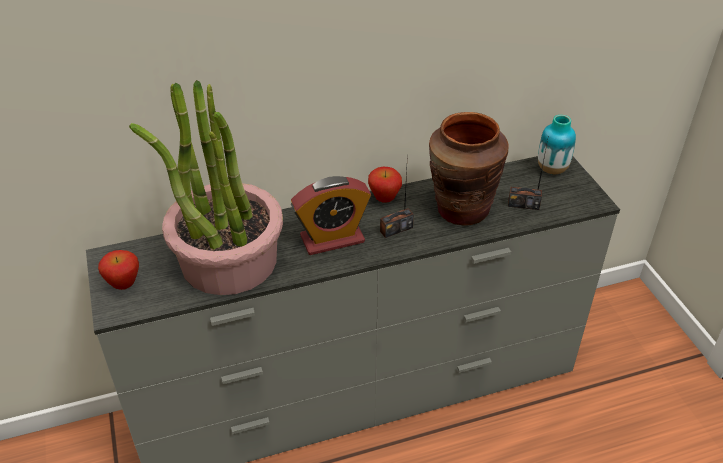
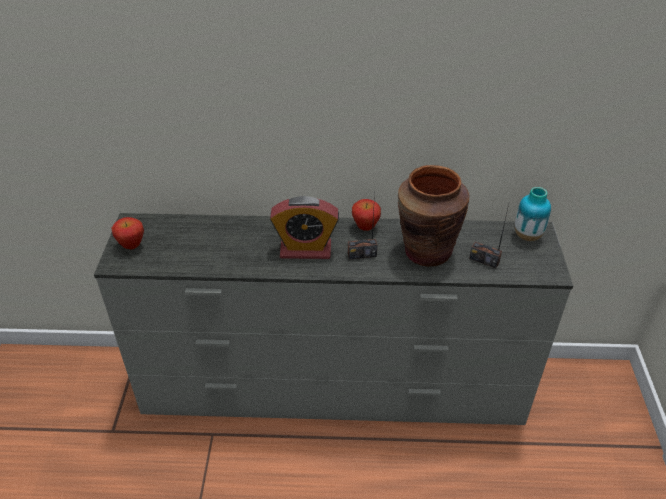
camera: 20 degrees right, 0 degrees up
(228, 261) = (216, 247): potted plant -> none

